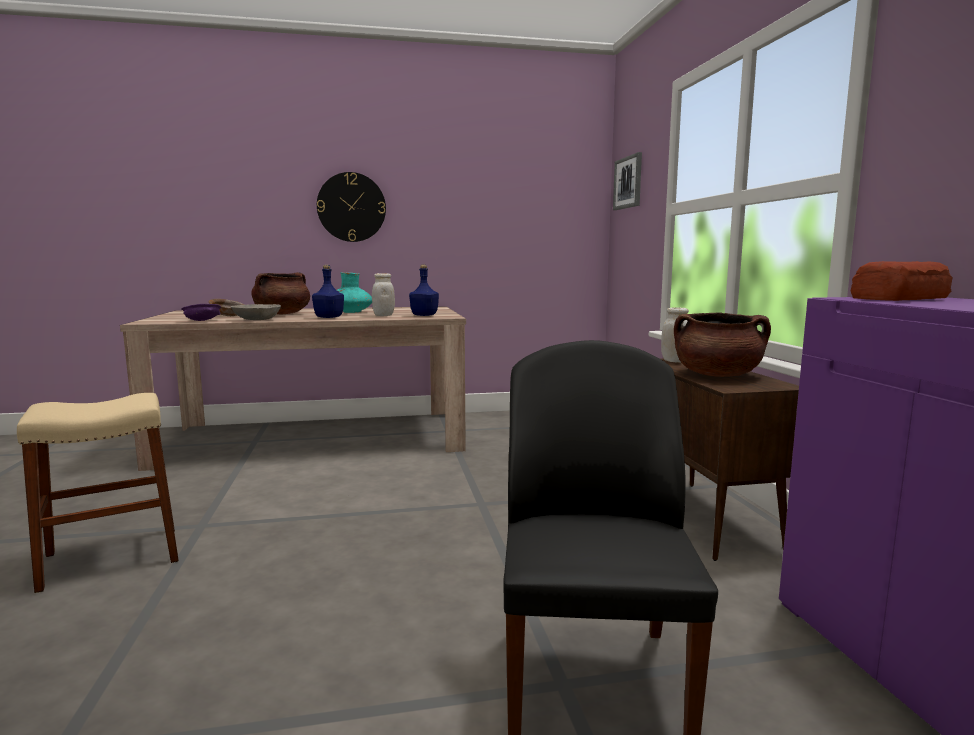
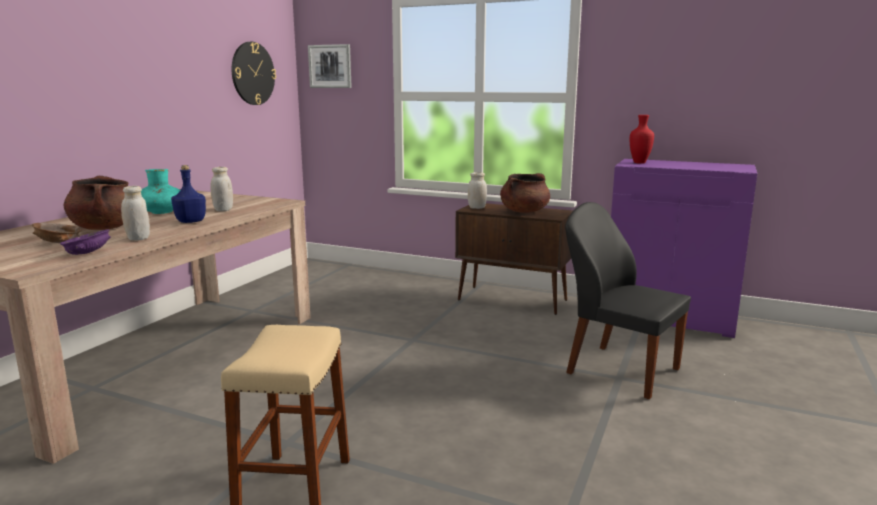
camera: 55 degrees left, 5 degrees up
(256, 319) = (138, 238): grey bowl -> white jar
(351, 207) = (101, 89): wall clock -> wall clock (253, 73)
(424, 315) = (256, 203): blue bottle -> none
(901, 298) = (640, 163): bread -> red vase

